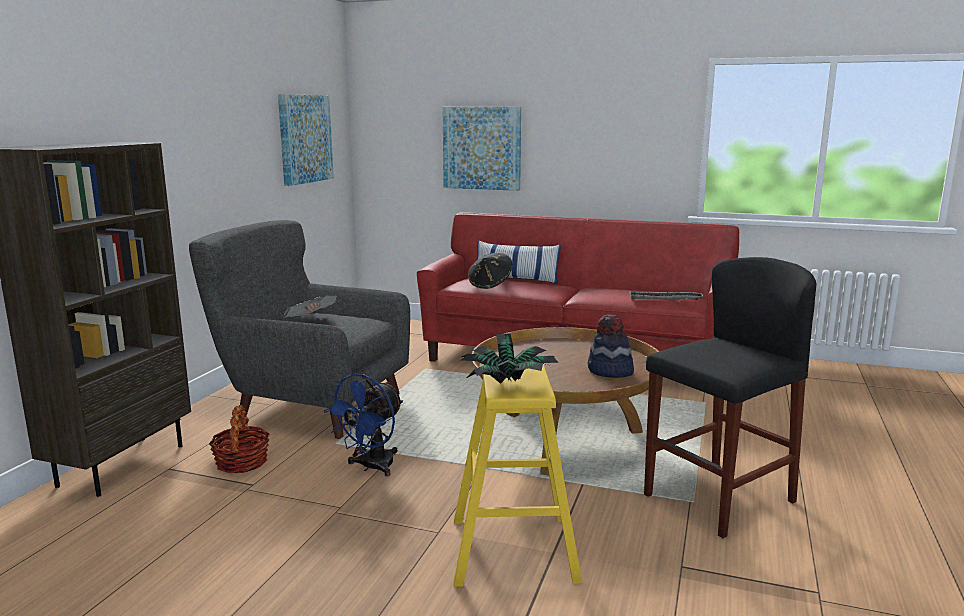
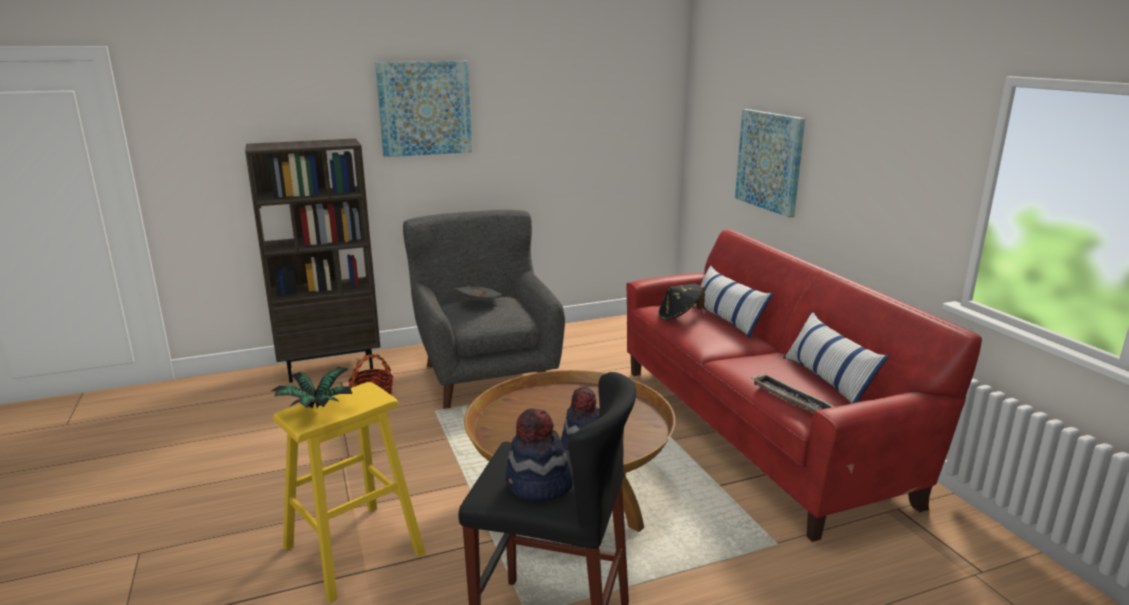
camera: 50 degrees right, 5 degrees up
(305, 139) = (605, 133): picture -> picture (424, 108)
(371, 467) = (416, 440): blue fan -> none
(646, 289) = (827, 380): none -> pillow
(742, 356) = (538, 486): none -> hat

